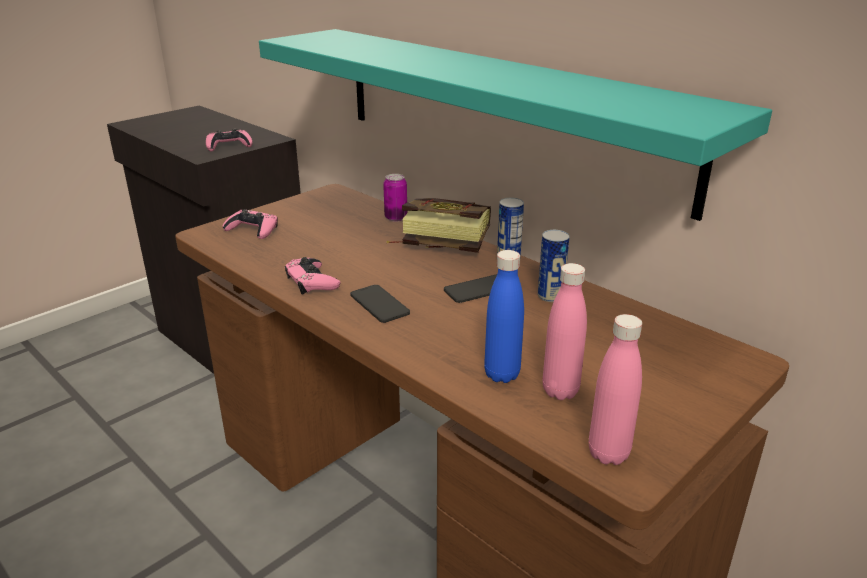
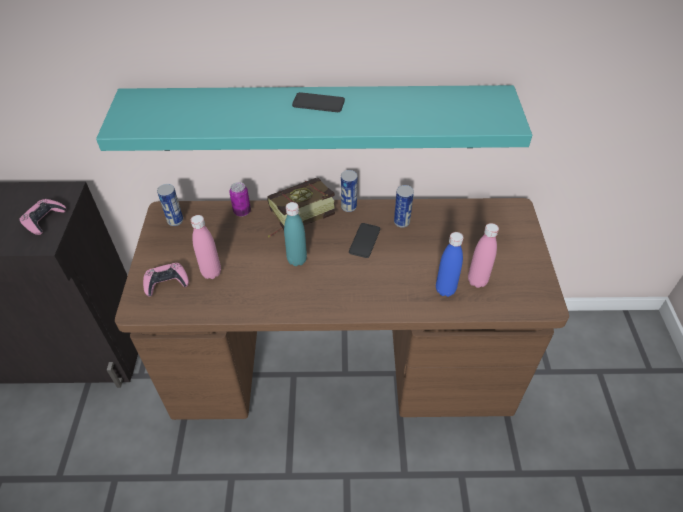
camera: 45 degrees left, 20 degrees up
(312, 281) = (272, 298): pink game controller -> none
(331, 200) = (175, 220): none -> can
(379, 304) = (332, 287): phone -> phone (318, 103)
(383, 269) = (297, 260): none -> turquoise bottle
(608, 453) = (530, 301): pink bottle -> pink bottle (211, 272)

